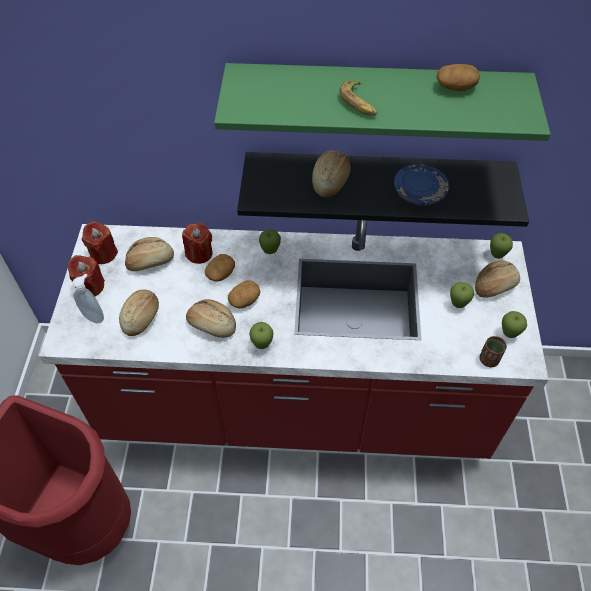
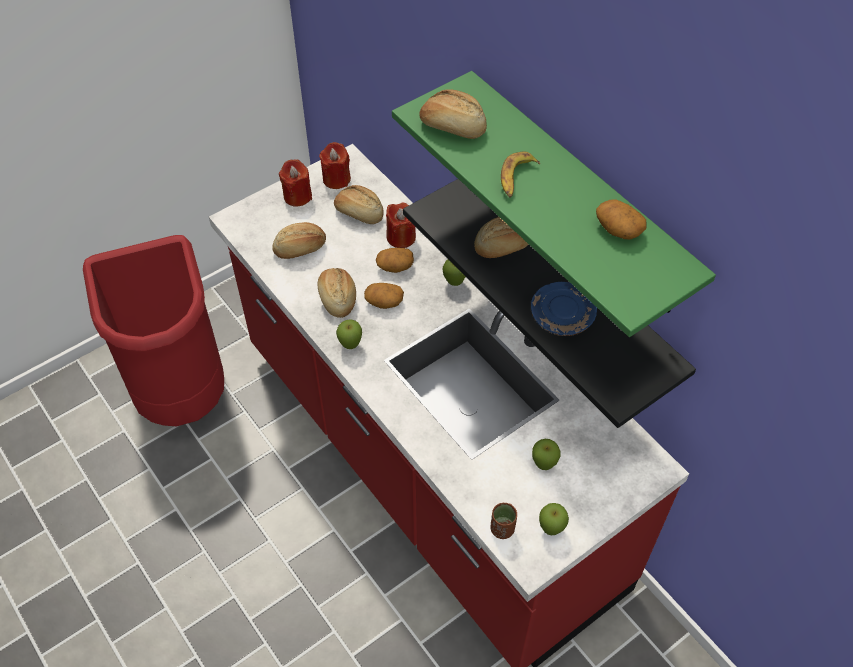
camera: 50 degrees right, 0 degrees up
(94, 316) = (273, 220): soap dispenser -> none
(494, 286) = (600, 482): bread -> bread (453, 126)
(496, 256) = (643, 462): apple -> none

